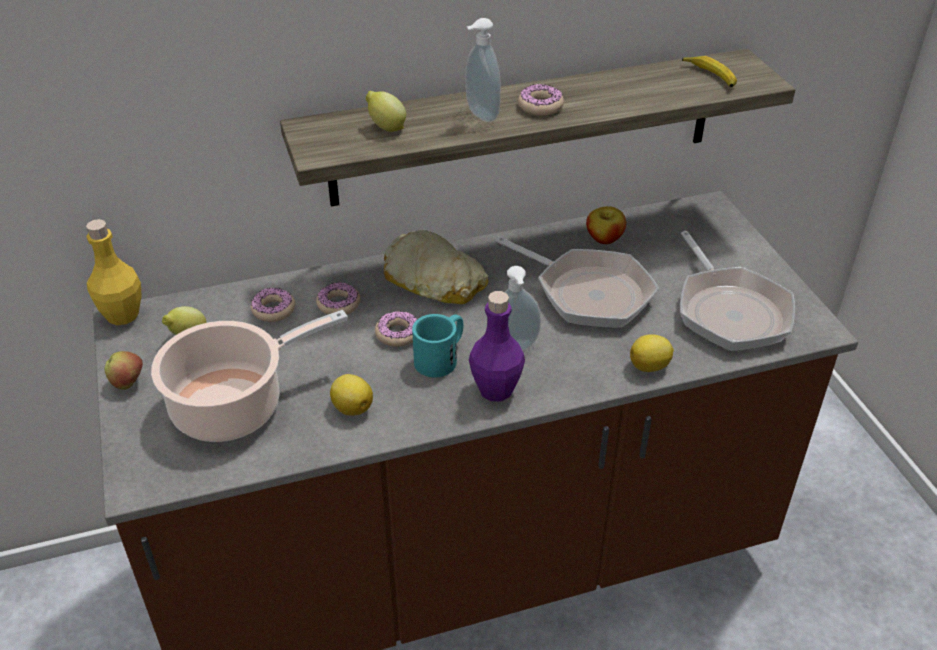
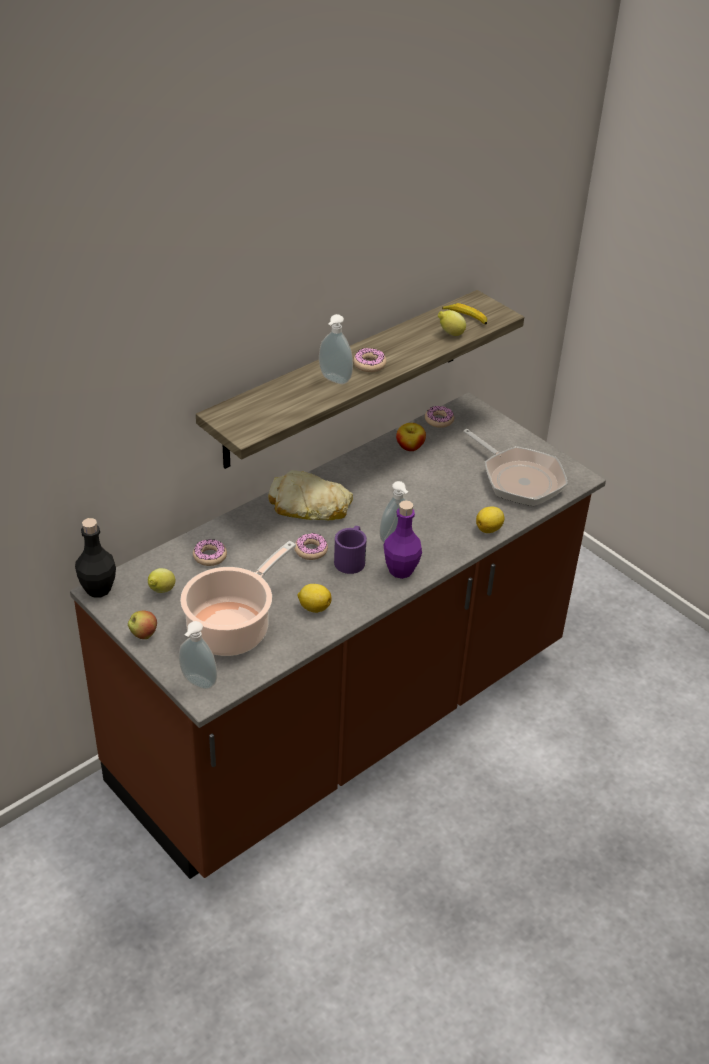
camera: 25 degrees left, 0 degrees up
(122, 315) = (98, 589): yellow bottle -> black bottle
(141, 465) = (197, 683): none -> soap dispenser
(339, 304) = (254, 540): donut -> donut (439, 420)
(386, 128) = (276, 403): lemon -> lemon (450, 334)
(441, 357) = (351, 558): turquoise mug -> purple mug
(587, 292) = (421, 489): frying pan -> none

